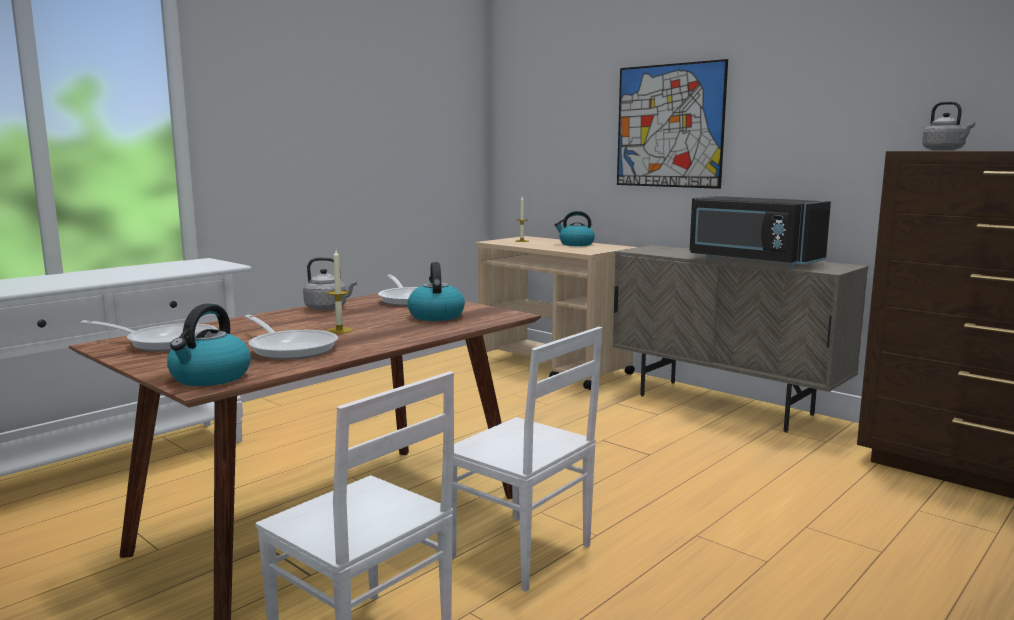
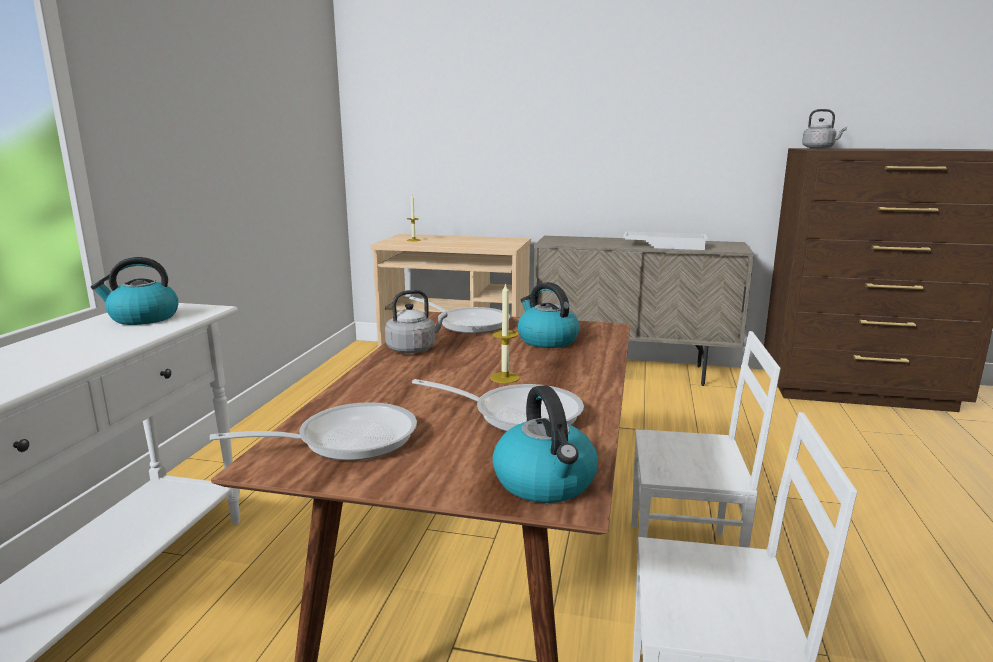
camera: 30 degrees left, 5 degrees up
(575, 244) = (472, 240): kettle -> kettle (143, 318)
(669, 126) = (558, 123): picture -> none
(752, 261) = (665, 245): black microwave -> white tray

